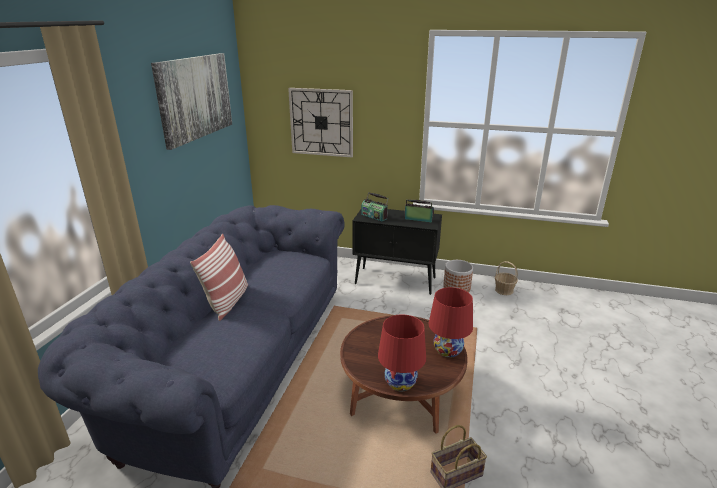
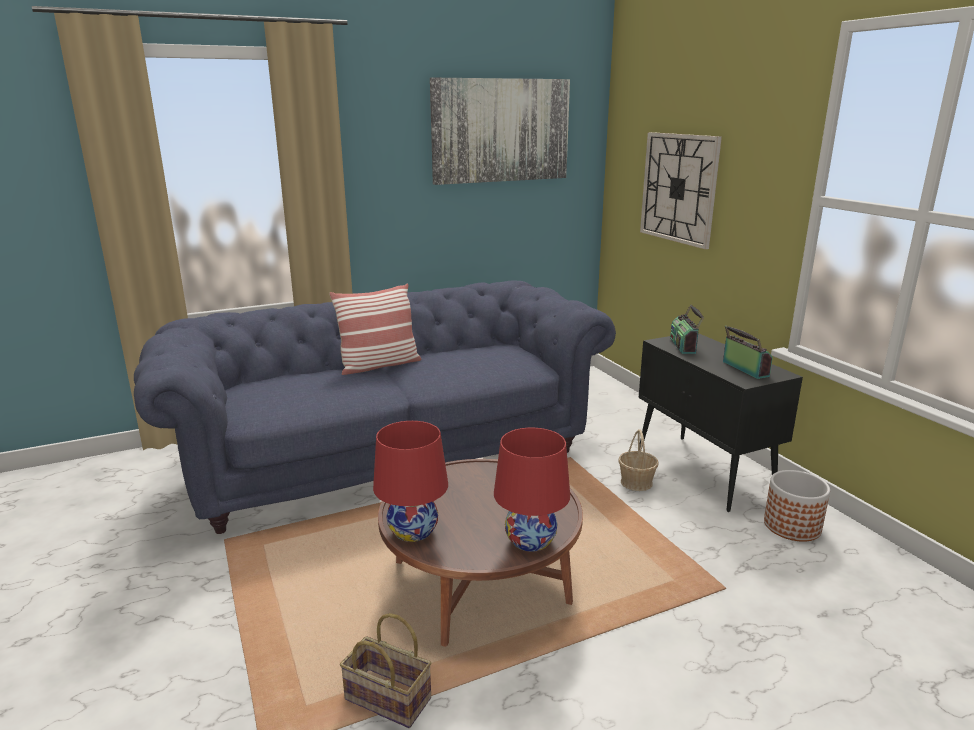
camera: 50 degrees right, 5 degrees down
(504, 290) = (884, 575): basket -> basket (636, 482)

